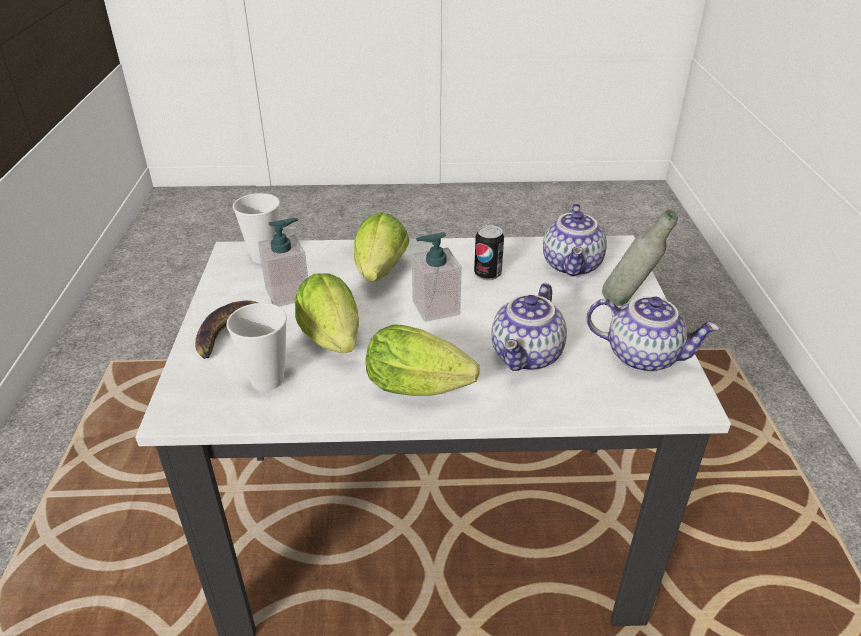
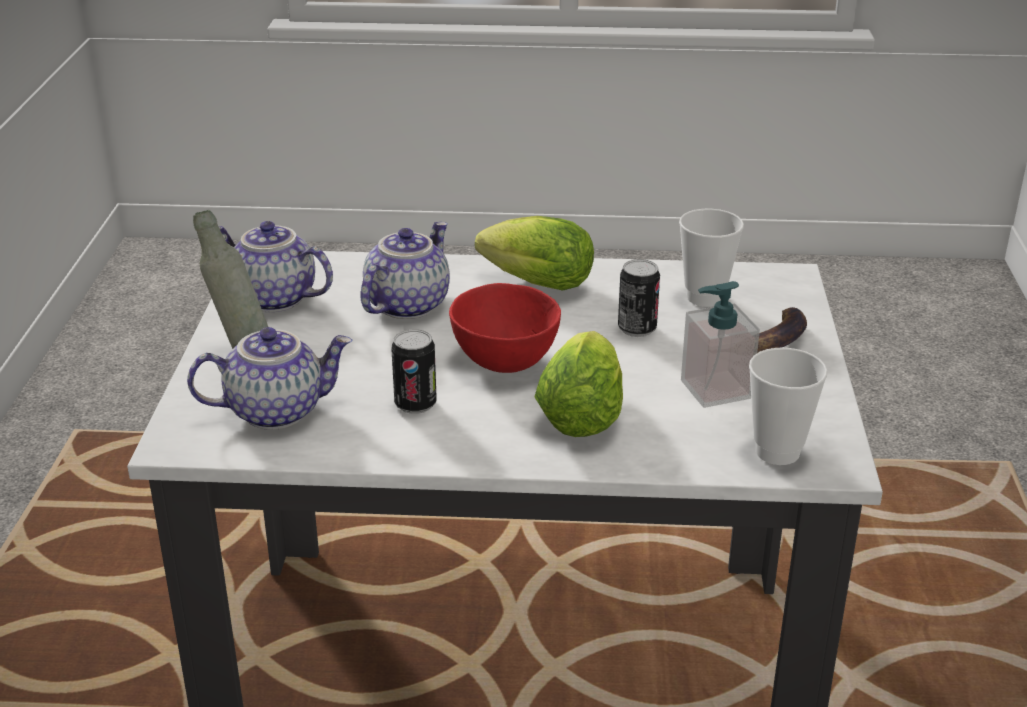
camera: 175 degrees left, 5 degrees down
(334, 342) = (637, 329): lettuce -> can
(435, 308) = (504, 361): soap dispenser -> red bowl
(573, 266) = (276, 410): teapot -> teapot turned 60 degrees clockwise

